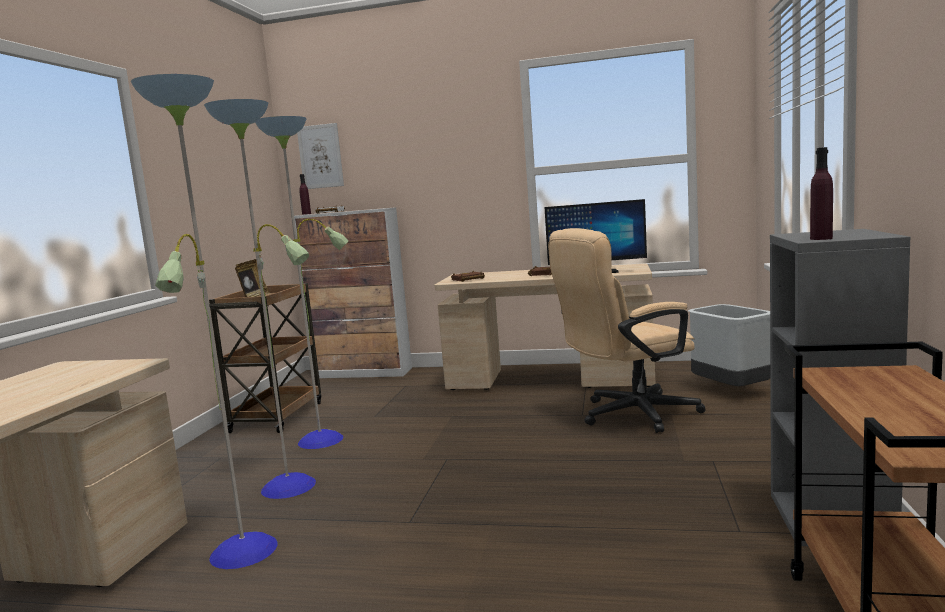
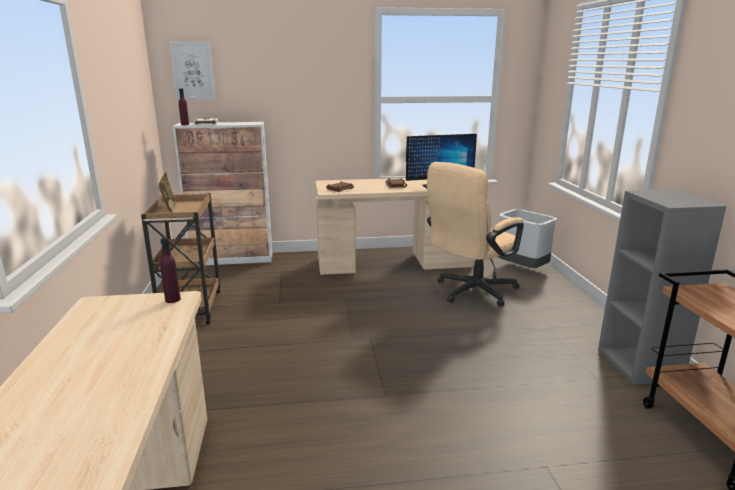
camera: 20 degrees left, 10 degrees up
(292, 486) = (265, 373): floor lamp -> none
(821, 238) = (675, 203): purple bottle -> purple bottle (173, 299)

